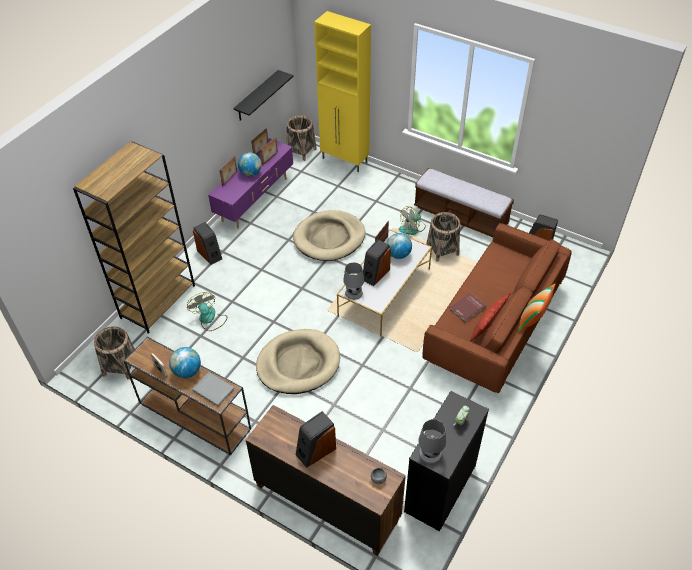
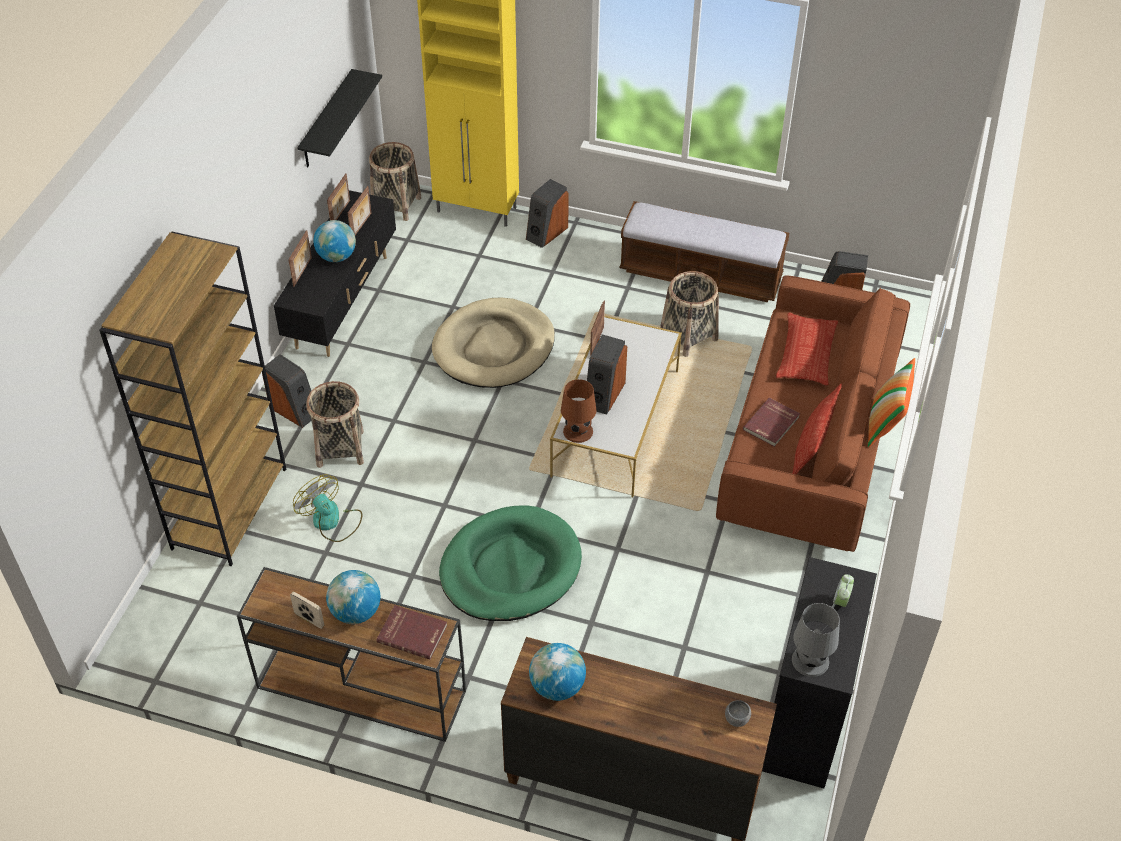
camera: 15 degrees left, 0 degrees up
(121, 366) = (201, 631): basket -> basket (340, 448)
(214, 389) = (412, 633): grey book -> red book
(255, 200) = (343, 302): purple tv stand -> black tv stand
(298, 364) = (510, 568): beige dog bed -> green dog bed
(315, 450) = (622, 696): speaker -> speaker (546, 232)
(353, 292) = (577, 431): grey table lamp -> brown table lamp
(398, 254) = (631, 355): globe -> globe (557, 686)
(412, 228) = (627, 308): fan -> none
(501, 271) = (806, 354): none -> pillow

